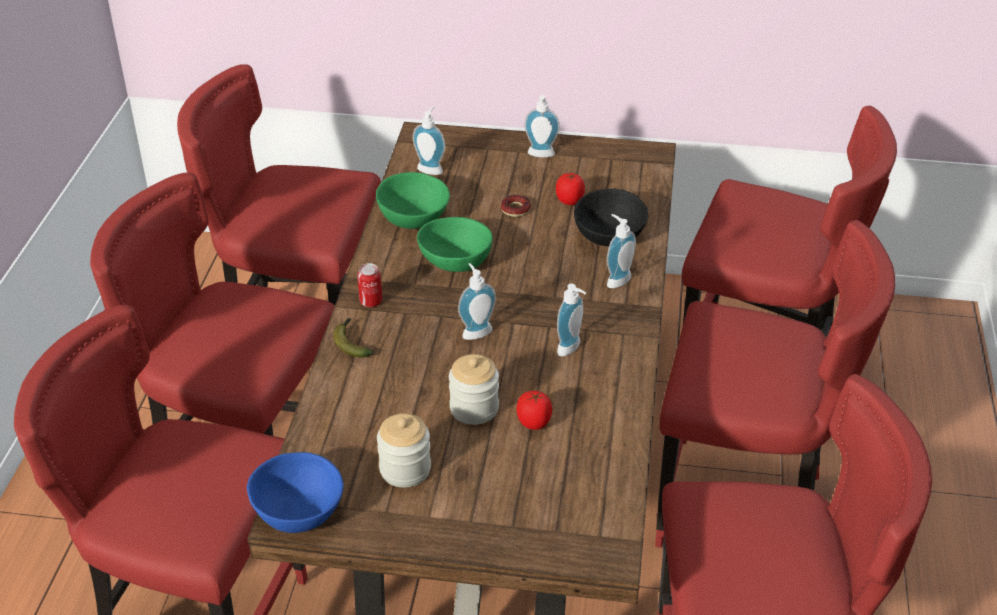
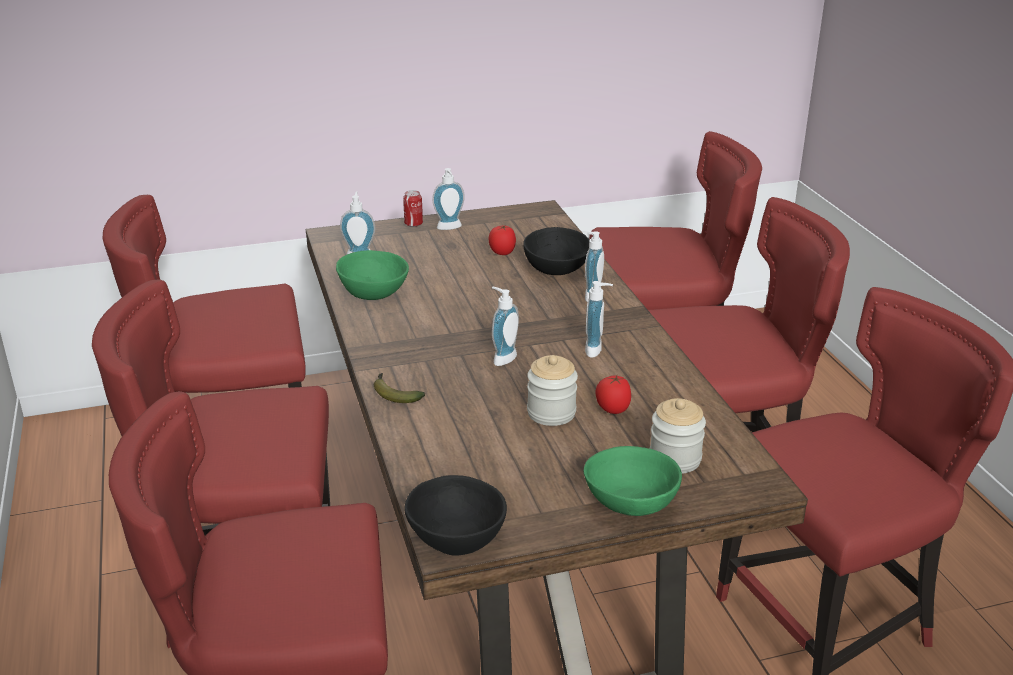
camera: 25 degrees left, 10 degrees down
(297, 512) = (456, 538): blue bowl -> black bowl
(371, 301) = (386, 359): can -> can (413, 224)
(405, 469) = (529, 475): jar -> jar (675, 459)
(456, 262) = (440, 314): green bowl -> green bowl (632, 503)
(515, 209) = (461, 267): donut -> none

